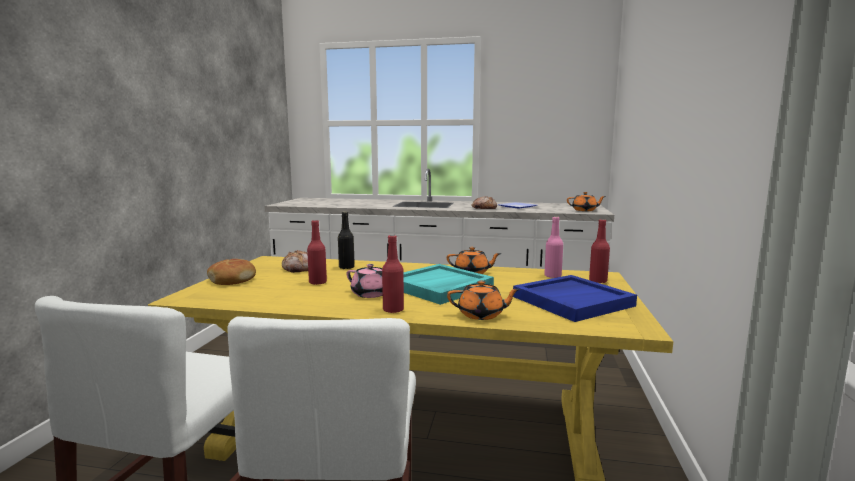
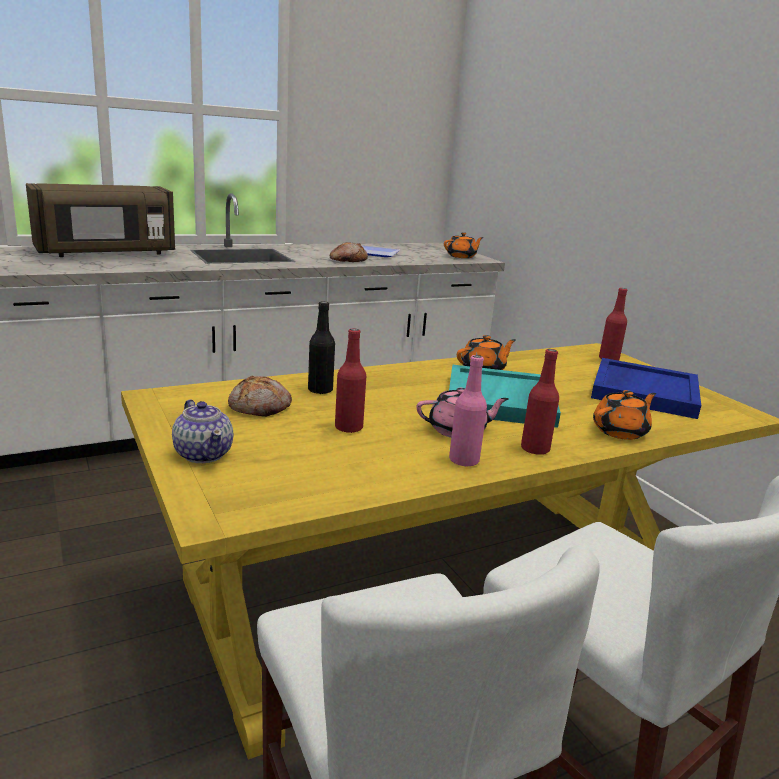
camera: 40 degrees left, 10 degrees up
(232, 280) = (204, 454): bread -> teapot
(354, 201) = (106, 253): none -> brown microwave
(552, 276) = (562, 360): pink bottle -> pink bottle (464, 460)

